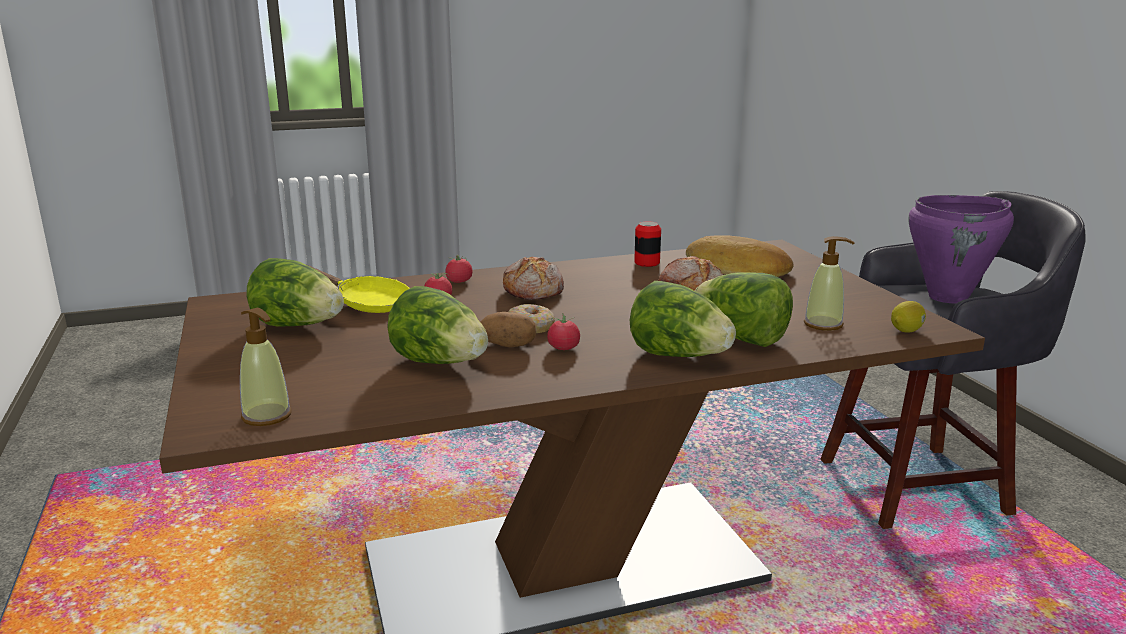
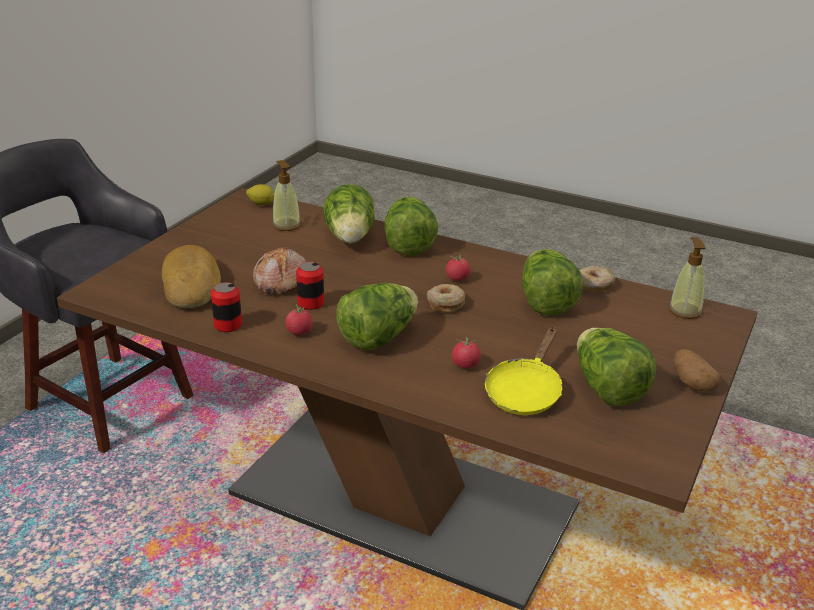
camera: 135 degrees left, 10 degrees up
(367, 303) = (525, 391): yellow frying pan -> yellow frying pan turned 135 degrees counterclockwise
(411, 400) = (593, 285): none -> donut
(459, 281) = (411, 383): tomato -> tomato (299, 332)
(508, 345) = (485, 296): potato -> potato (691, 383)
(534, 291) = (378, 337): bread -> lettuce
(632, 289) = (311, 303): none -> can
(948, 297) = (78, 246): purple cooking pot -> none

